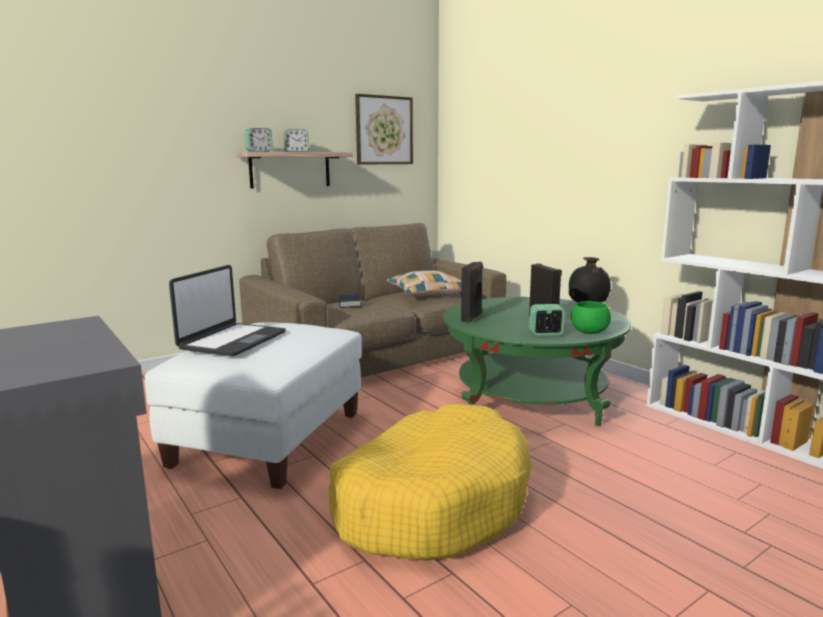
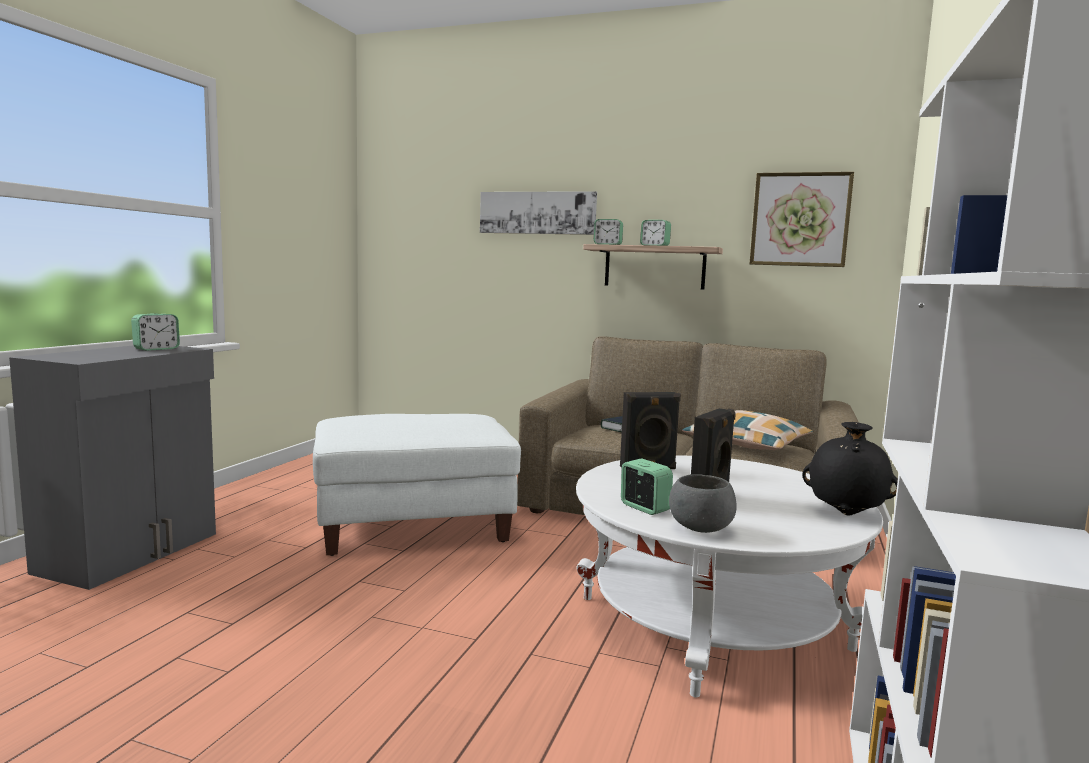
camera: 55 degrees right, 5 degrees down
(48, 333) = (156, 349): none -> alarm clock
(174, 119) = (537, 213): none -> picture
(232, 341) = (399, 415): laptop -> none
(432, 501) = (359, 627): yellow dog bed -> none
(530, 397) = (712, 622): green coffee table -> white coffee table
(589, 332) = (700, 529): green bowl -> grey bowl

